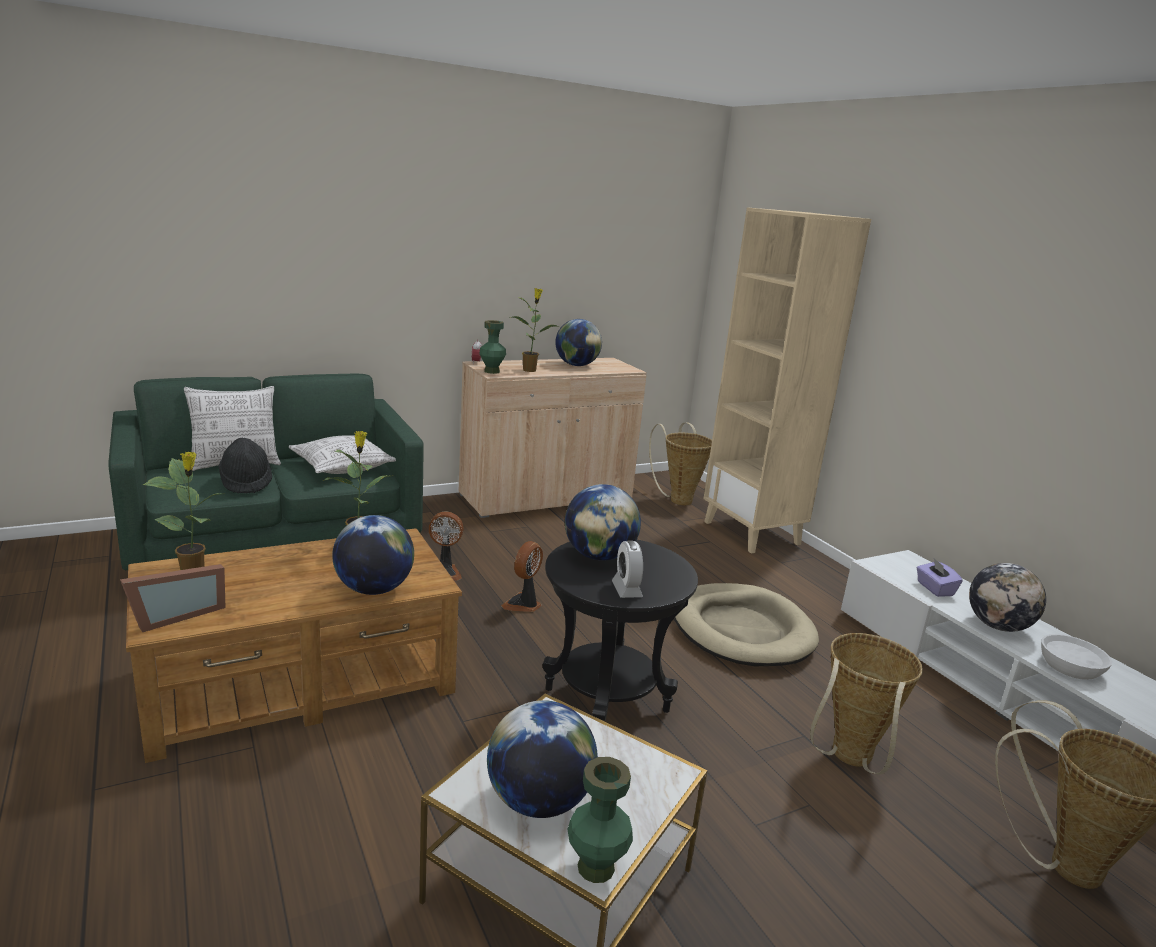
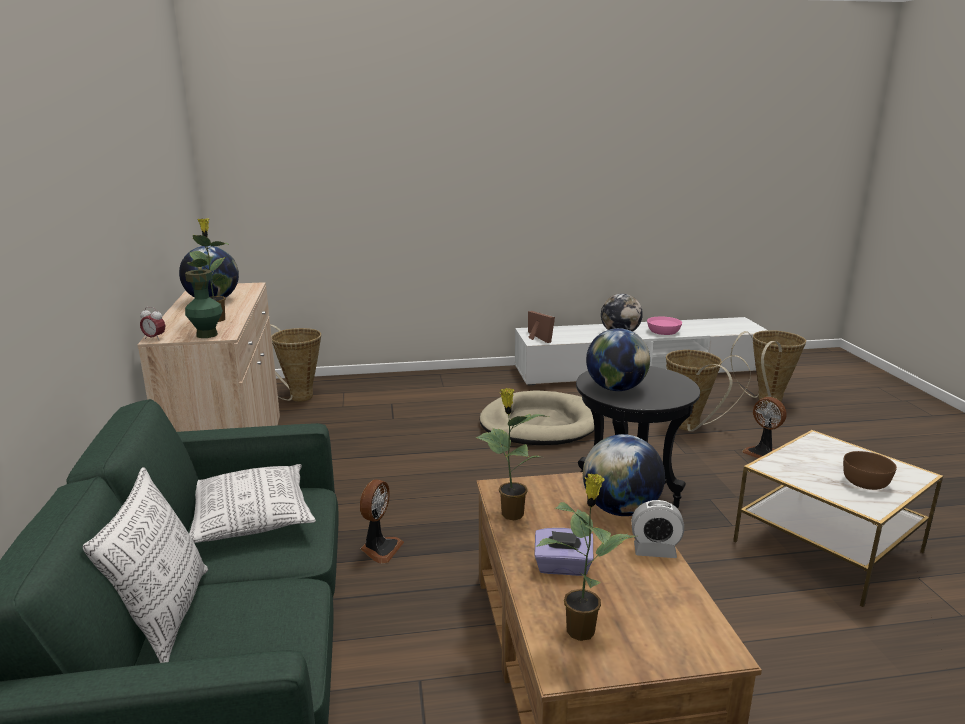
camera: 70 degrees left, 0 degrees up
(175, 615) = (687, 635): picture frame -> picture frame (536, 338)
(246, 483) = (264, 602): black hat -> none
(523, 604) = (469, 510): fan -> fan (762, 453)
(538, 801) = (866, 483): globe -> brown bowl
(596, 867) = (914, 473): green vase -> none
(626, 589) = (673, 388): alarm clock -> alarm clock (655, 551)
(752, 533) = (387, 384): beige bookcase -> none
(934, 589) = (572, 335): purple tissue box -> purple tissue box (562, 567)
(1071, 667) = (663, 331): white bowl -> pink bowl

